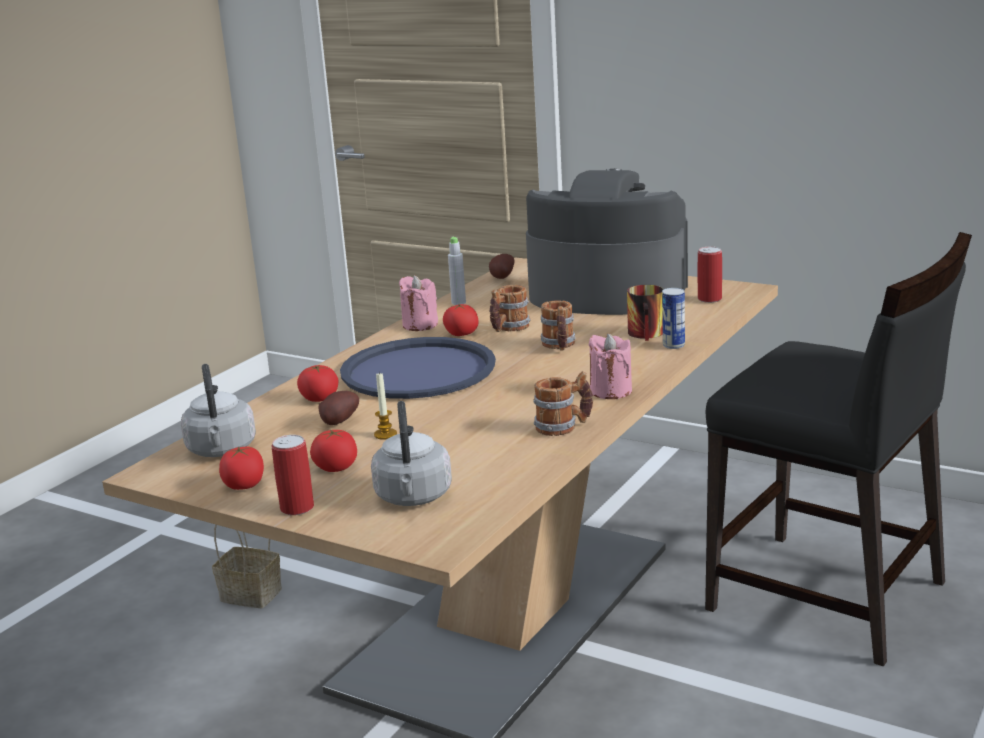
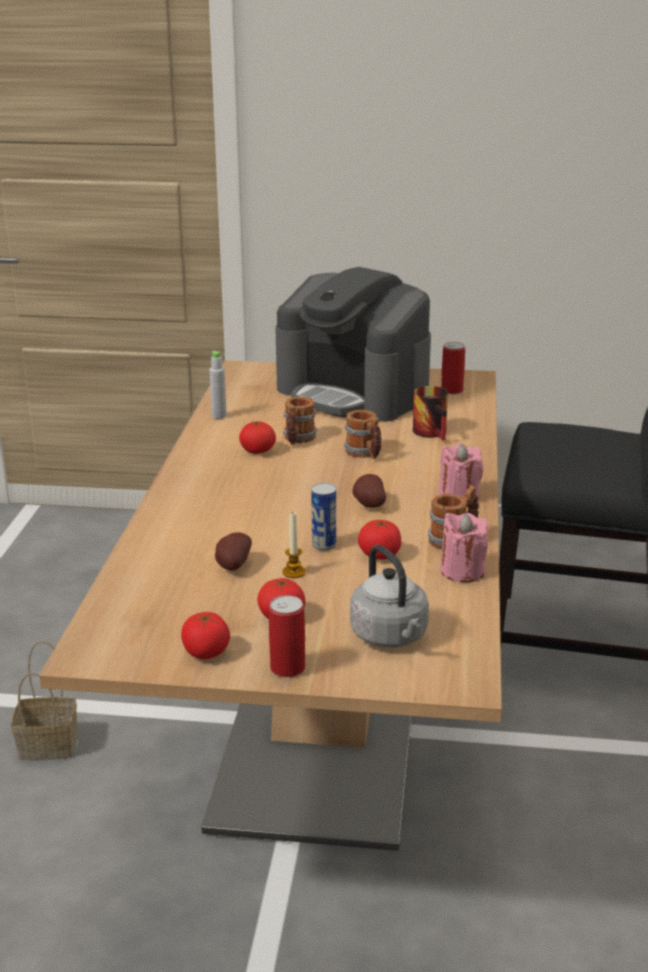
camera: 25 degrees left, 5 degrees up
(222, 450) = (140, 617): grey kettle -> none
(319, 398) = (184, 541): tomato -> tomato (379, 555)
(418, 370) = (254, 497): blue tray -> none
(420, 325) = (205, 445): pink candle -> pink candle (462, 571)
(501, 278) = (234, 385): potato -> potato (368, 505)
(607, 294) = (354, 393): coffee machine -> coffee machine turned 135 degrees counterclockwise
(673, 345) = (467, 442): can -> can (324, 545)

